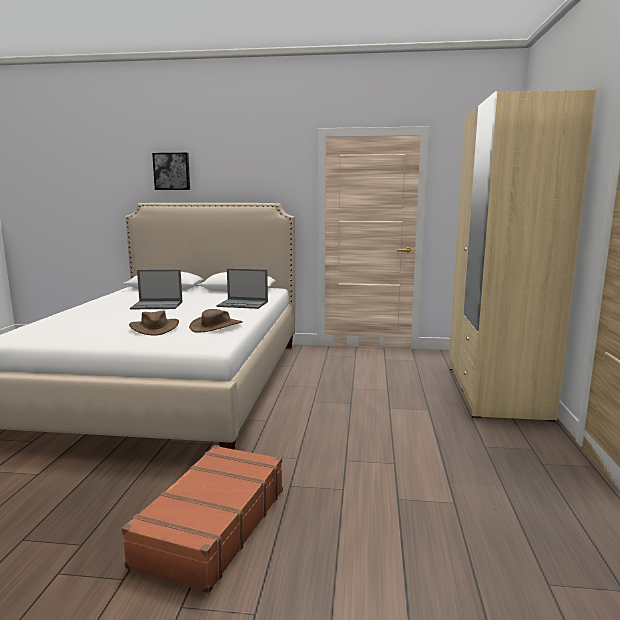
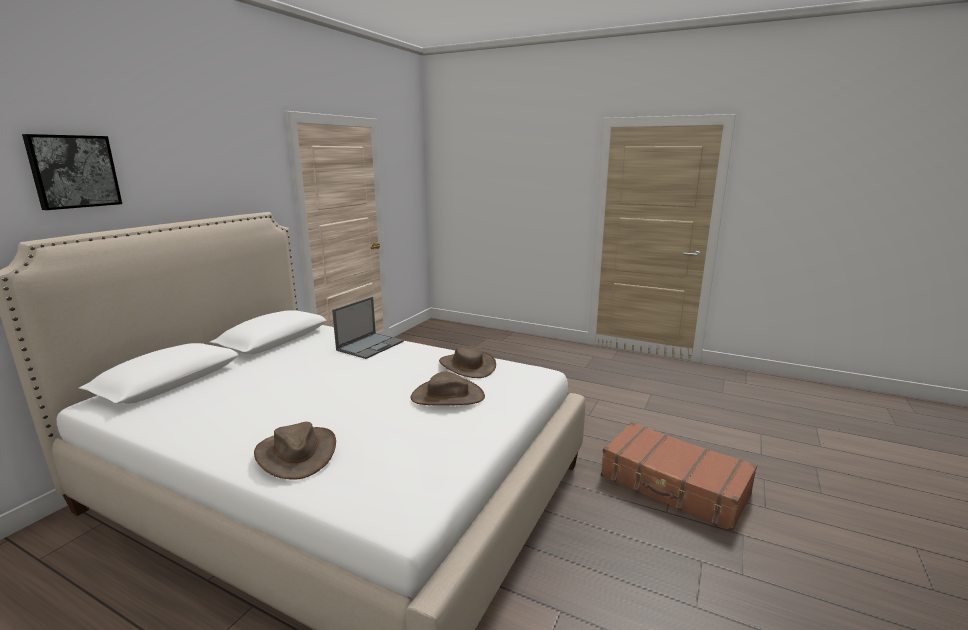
camera: 70 degrees left, 5 degrees up
(76, 314) = (296, 453): none -> brown hat
(157, 305) = (312, 390): laptop -> none
(495, 392) = (505, 341): beige wardrobe -> none

